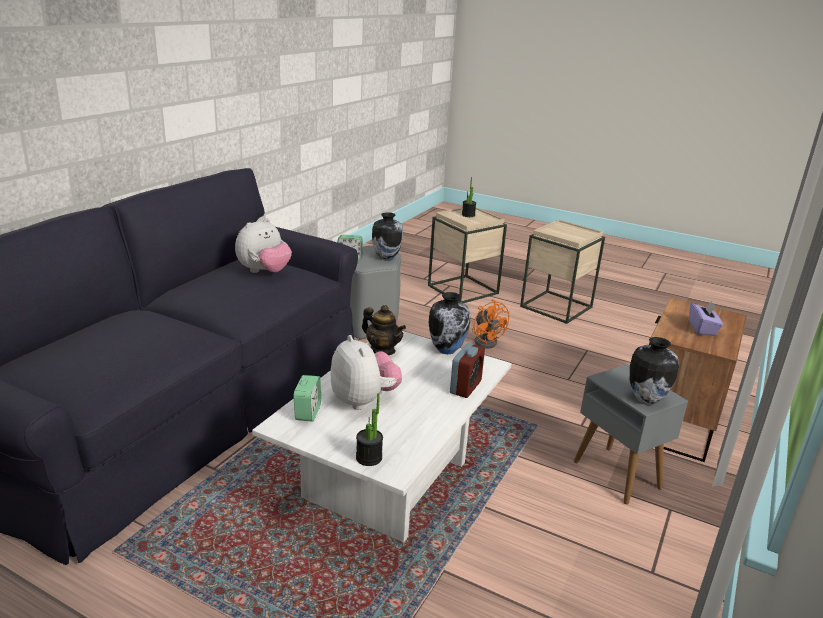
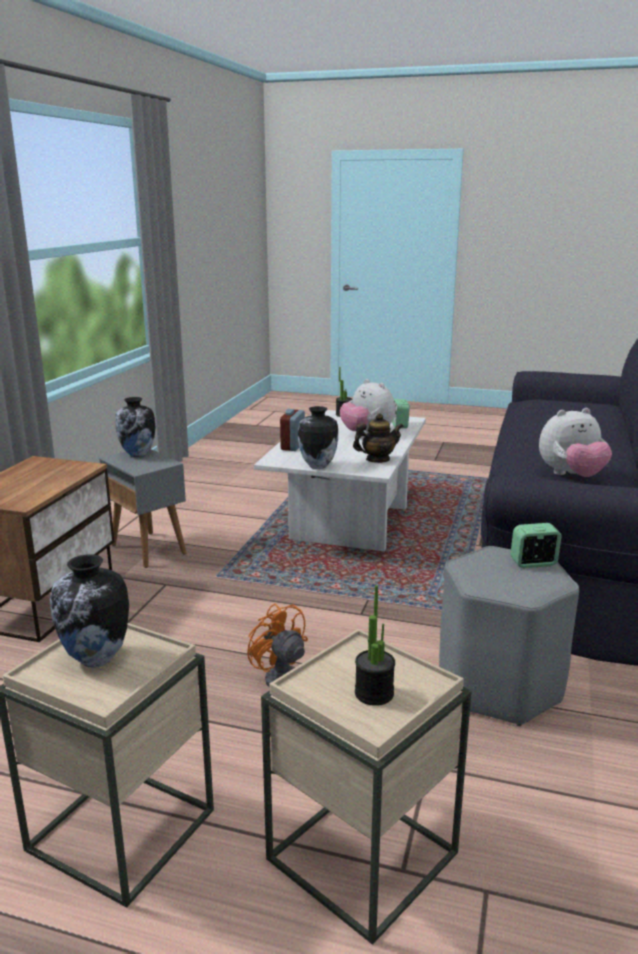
camera: 170 degrees right, 5 degrees down
(264, 272) = (571, 476): plush toy -> plush toy turned 135 degrees counterclockwise
(382, 350) = (377, 460): teapot -> teapot turned 135 degrees clockwise
(386, 258) = (476, 573): vase -> vase (96, 659)
(702, 329) = (31, 477): purple tissue box -> none

